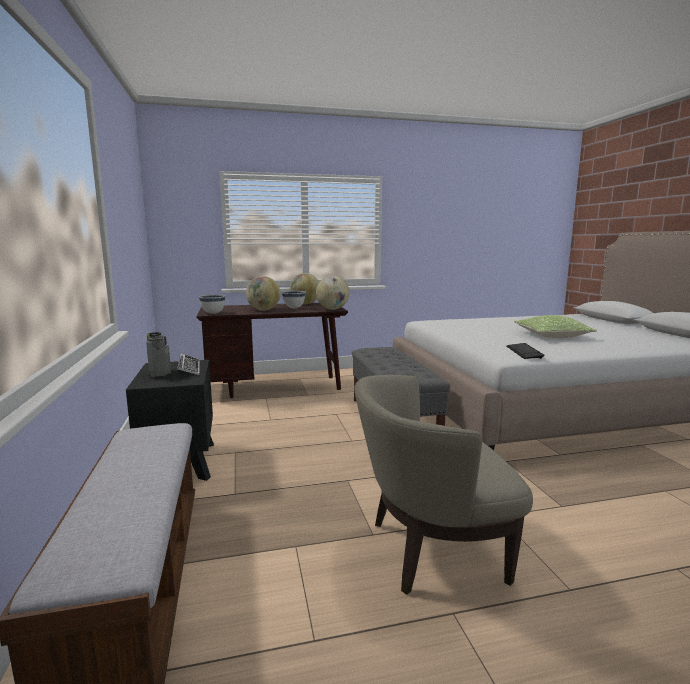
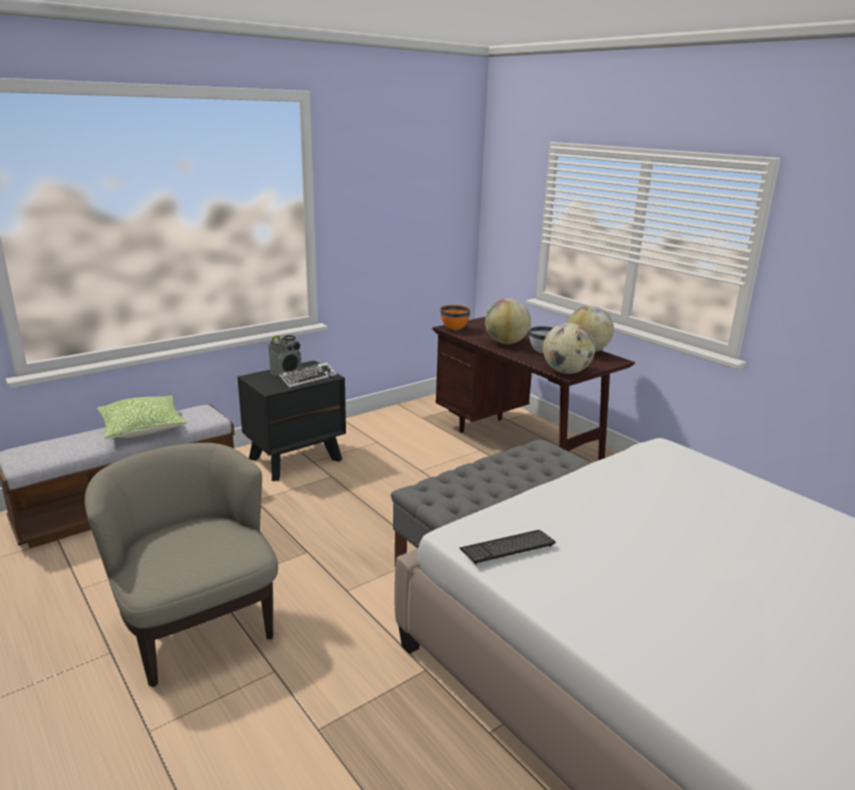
camera: 65 degrees right, 10 degrees up
(213, 313) = (454, 329): white bowl -> orange bowl
(552, 336) = (692, 578): pillow -> pillow (142, 428)

